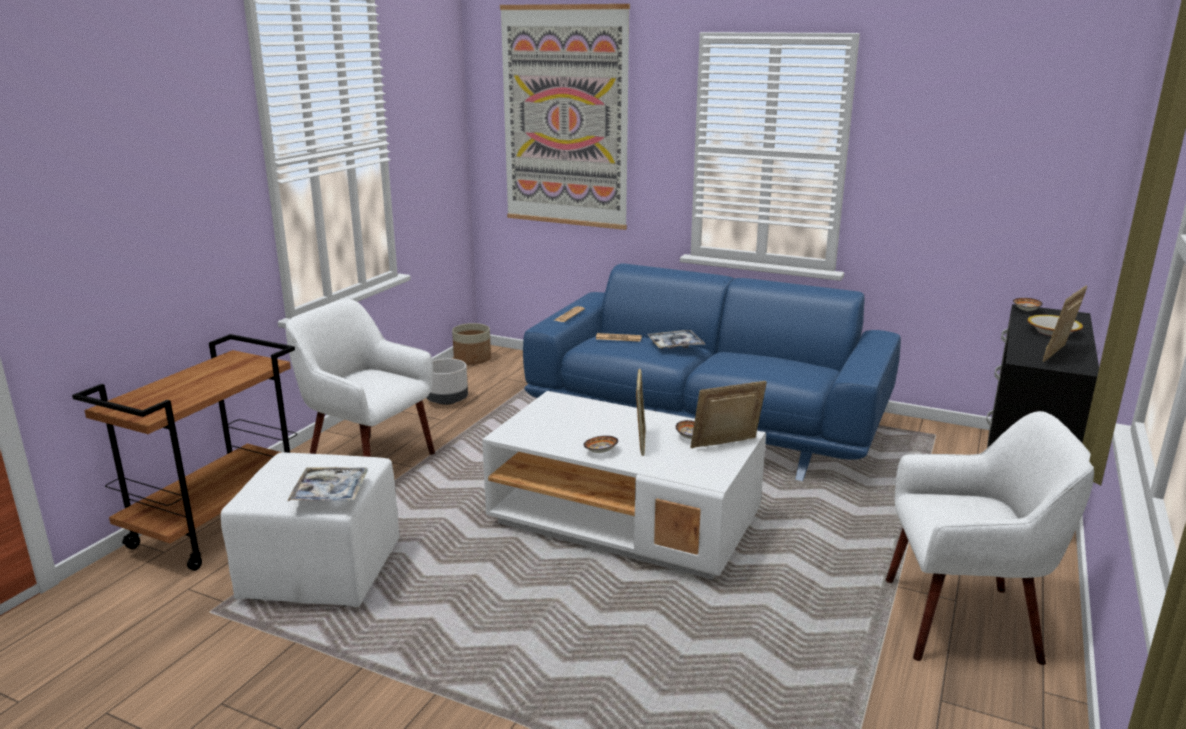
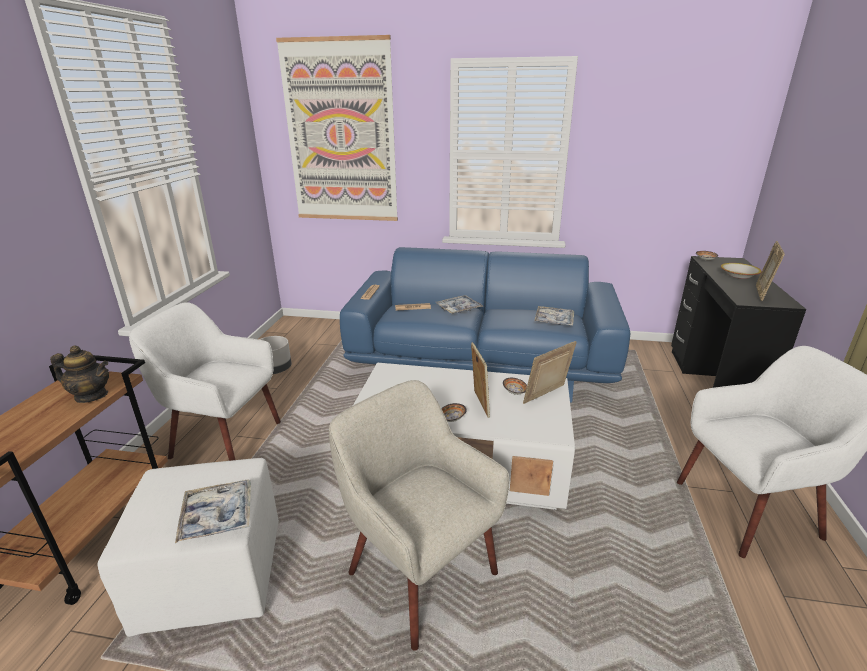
camera: 15 degrees left, 5 degrees up
(241, 373) = (91, 396): none -> teapot
(472, 359) = (283, 330): planter -> none
(529, 606) = (420, 573): none -> beige armchair
(790, 370) = (554, 320): none -> tray

